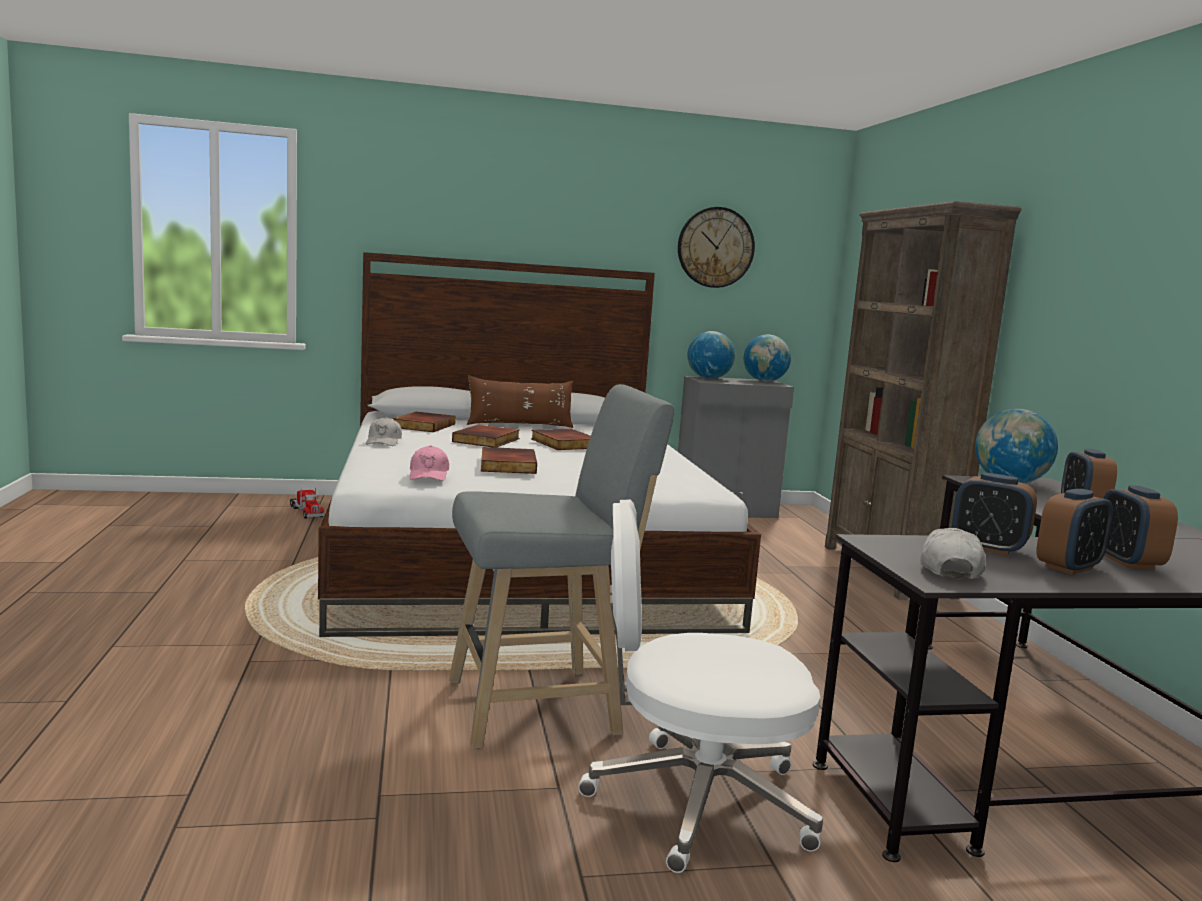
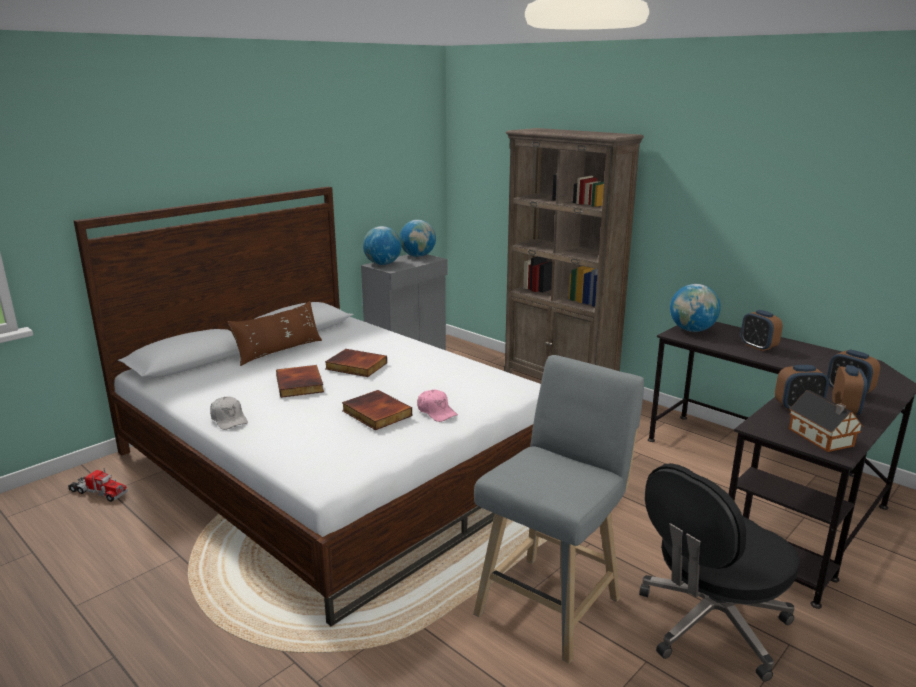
camera: 35 degrees left, 10 degrees up
(423, 425) = (212, 381): book -> none
(429, 475) = (354, 453): pink cap -> pink cap (436, 412)
(695, 801) = (710, 624): white office chair -> black office chair
(715, 247) = (367, 156): wall clock -> none
(949, 569) = (822, 438): white cap -> toy house

